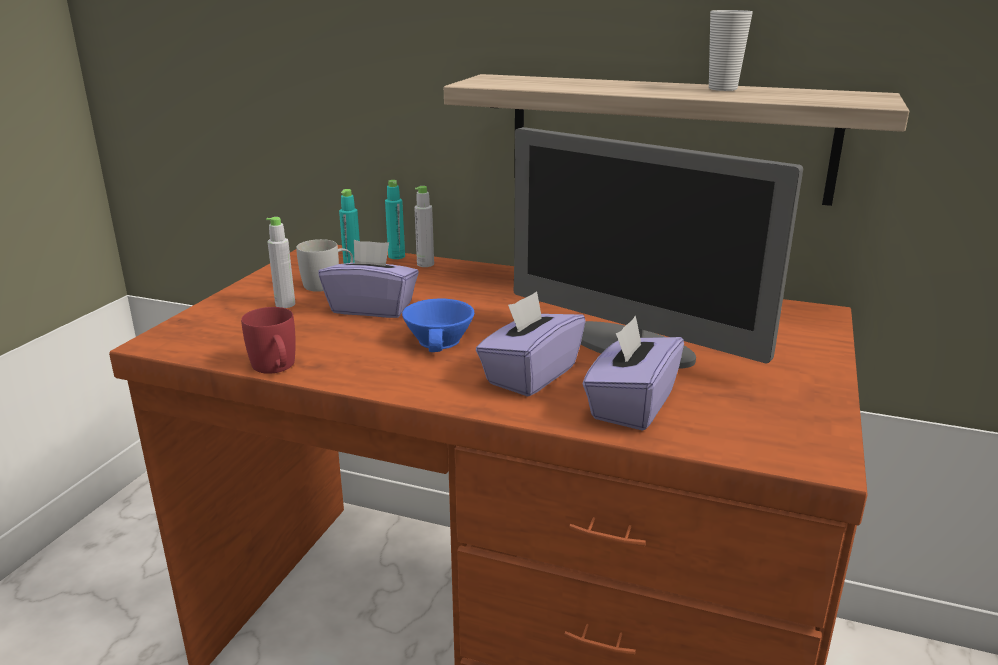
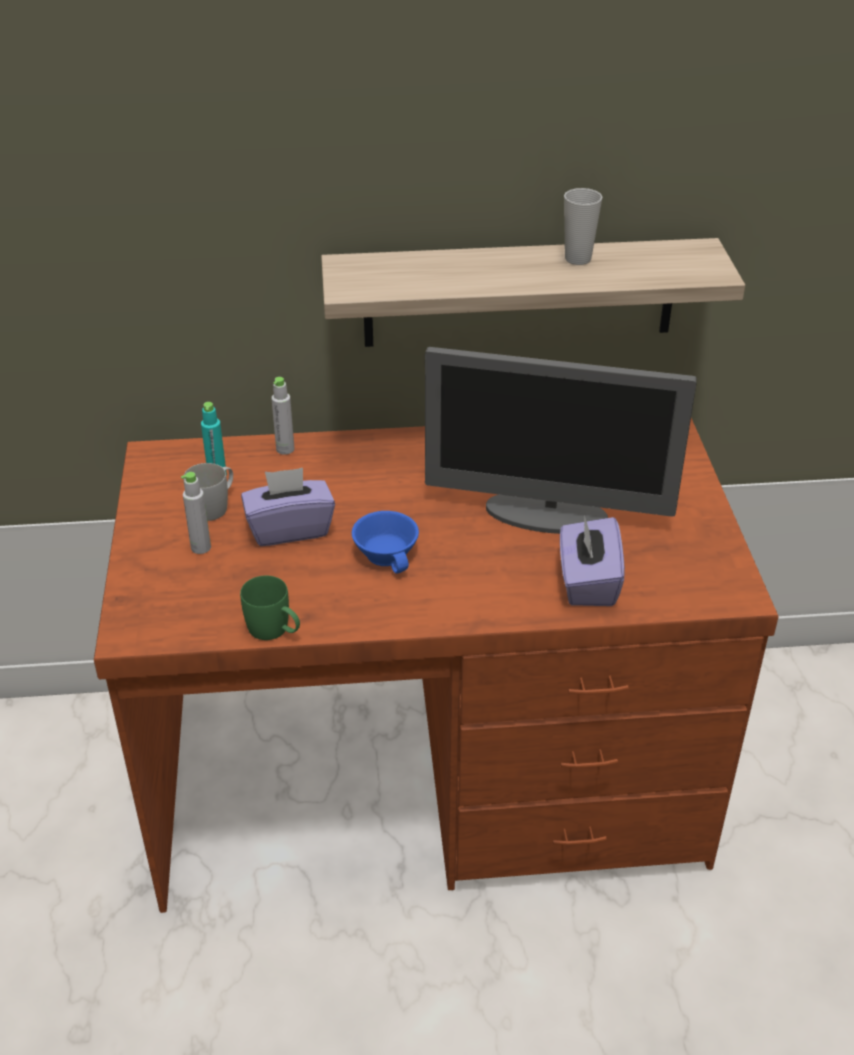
camera: 25 degrees left, 15 degrees up
(276, 368) = (275, 631): red mug -> green mug
(396, 256) = (245, 444): turquoise bottle -> none
(530, 375) = (491, 572): purple tissue box -> none

